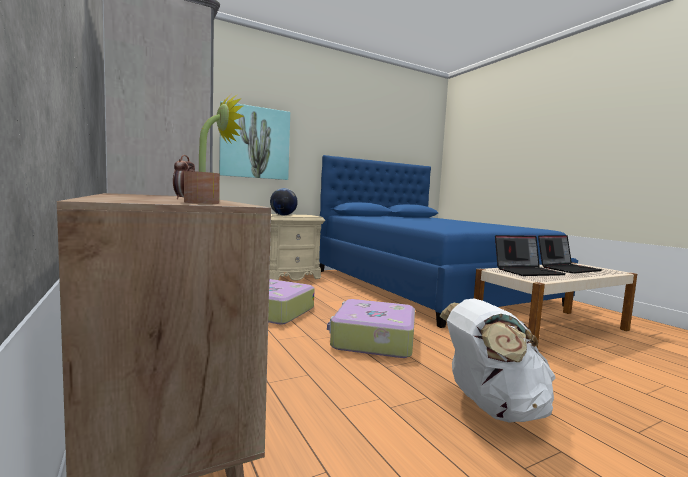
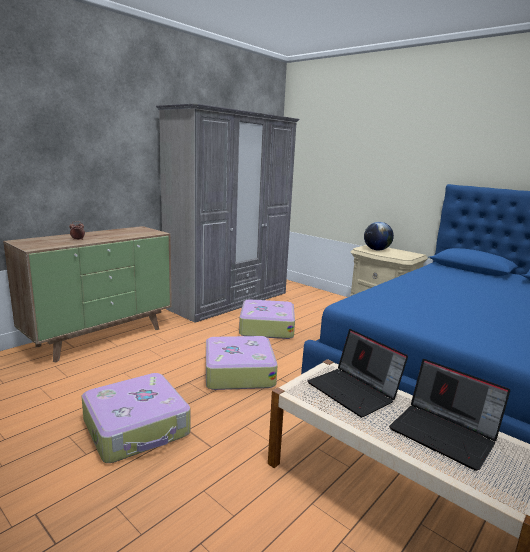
camera: 70 degrees right, 10 degrees up
(209, 203) = (36, 246): potted plant -> none
(255, 143) = (374, 172): picture -> none
(491, 408) = (137, 427): white backpack -> suitcase

